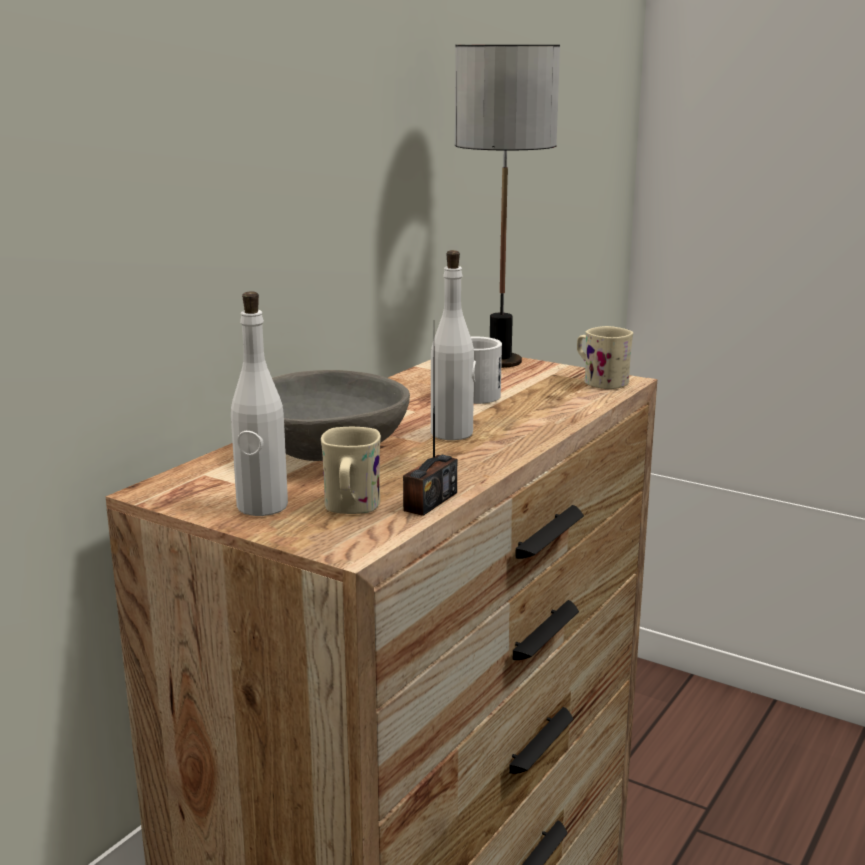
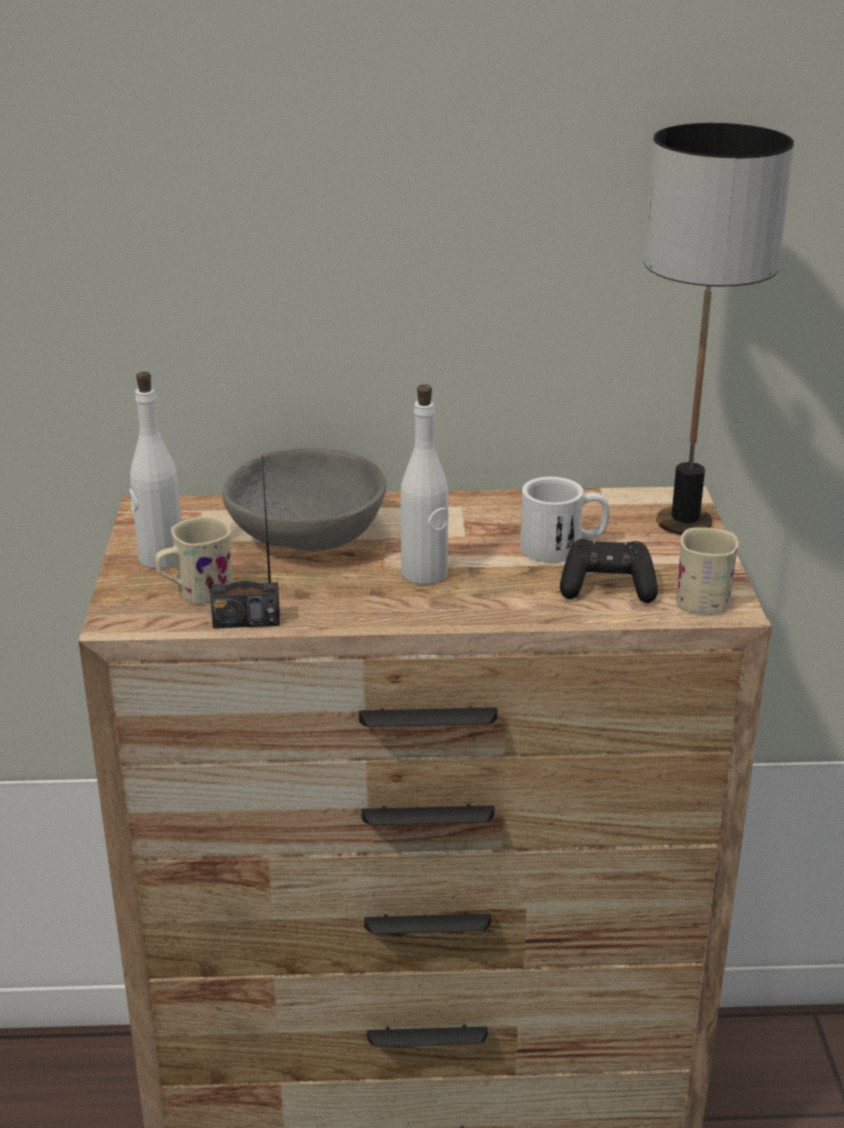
camera: 55 degrees right, 10 degrees up
(554, 397) = (607, 588): none -> black game controller

